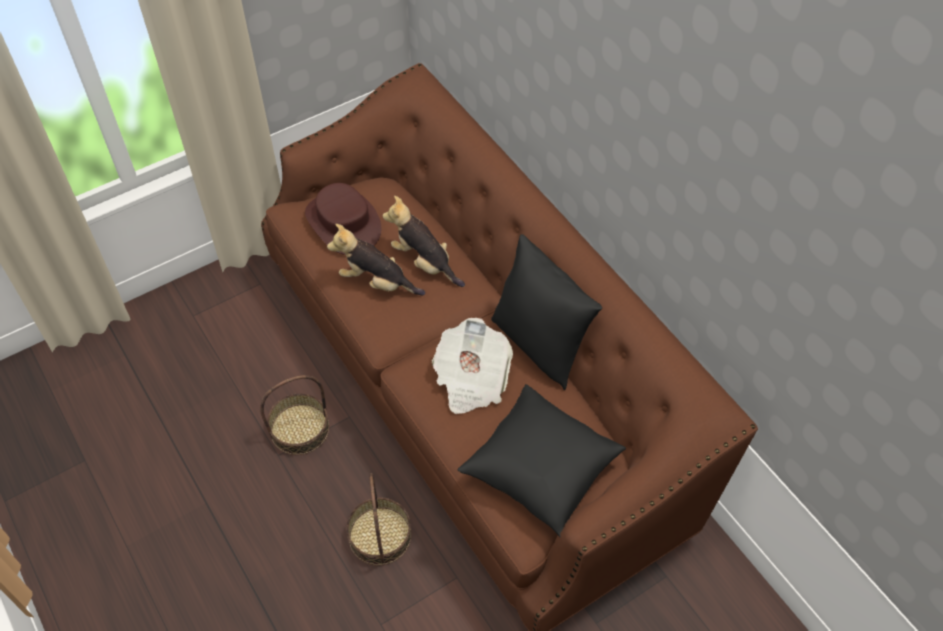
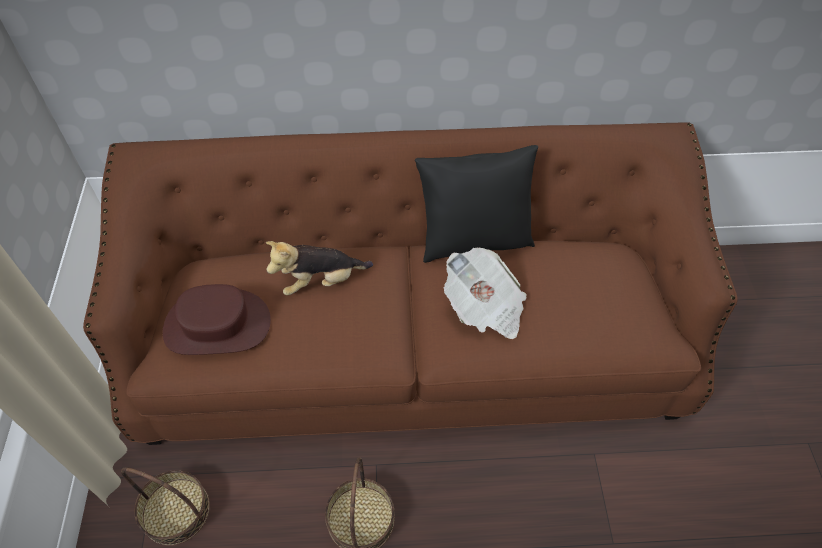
camera: 60 degrees left, 0 degrees up
(377, 282) = (316, 331): plush toy -> none
(379, 535) = (521, 499): basket -> basket (175, 511)
(540, 470) = (609, 302): black pillow -> none

